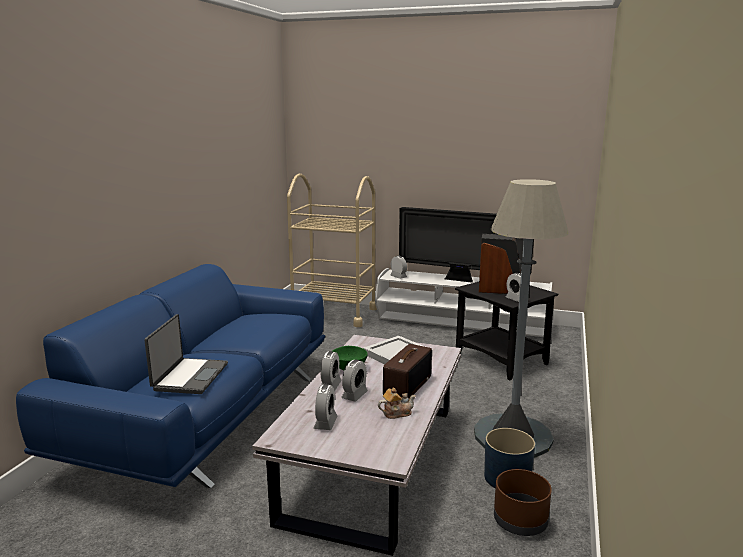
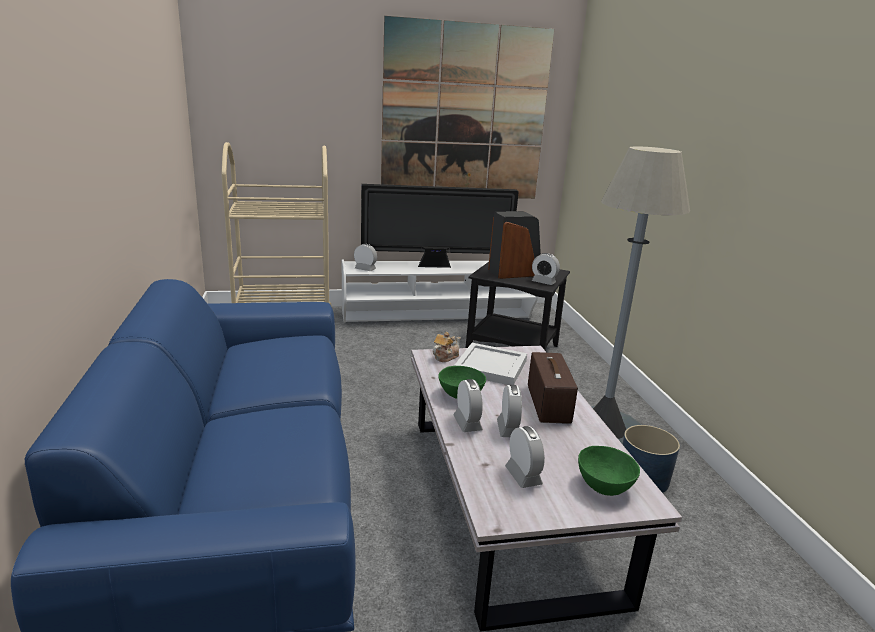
camera: 30 degrees left, 5 degrees up
(189, 377) = (281, 457): laptop -> none
(374, 442) = (604, 485): none -> green bowl
(396, 413) = (579, 441): teapot -> teapot (445, 357)
(493, 149) = (465, 114): none -> picture
(520, 522) = (699, 523): brown planter -> none

